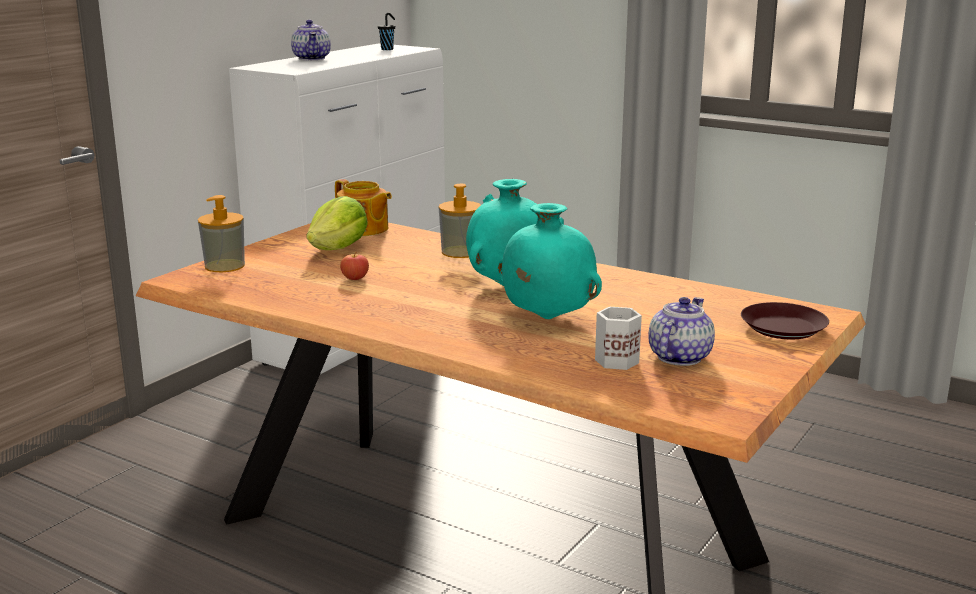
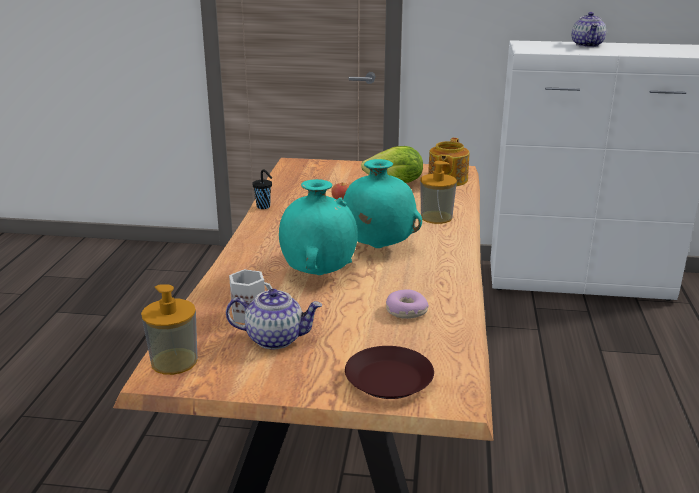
camera: 65 degrees right, 5 degrees up
(224, 266) = (326, 166): soap dispenser -> soap dispenser (174, 361)
(312, 58) = (587, 45): teapot -> teapot turned 45 degrees counterclockwise
(388, 49) = (678, 50): black cup -> black cup (264, 207)
(661, 300) = (405, 311): none -> donut

